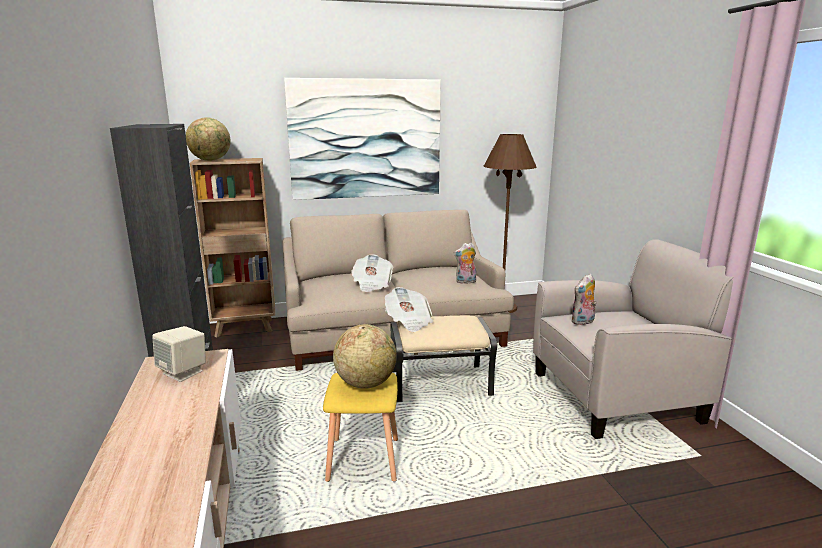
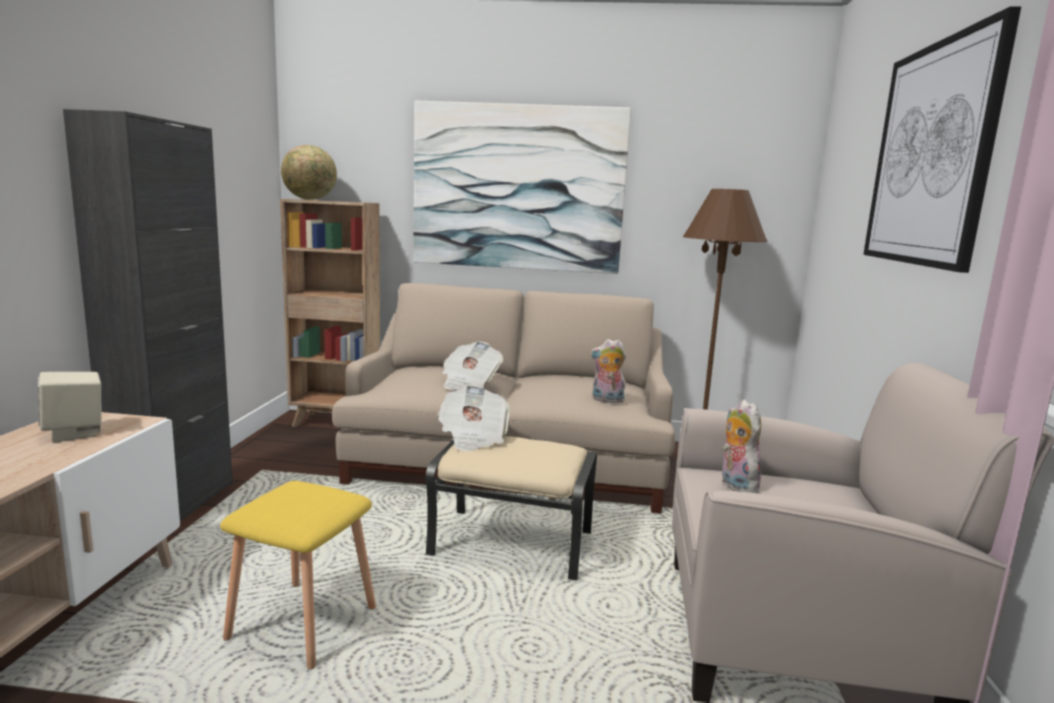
camera: 20 degrees right, 5 degrees down
(365, 383) = (303, 502): globe -> none
(583, 322) = (735, 485): plush toy -> plush toy turned 90 degrees clockwise
(650, 122) = (931, 155): none -> picture

